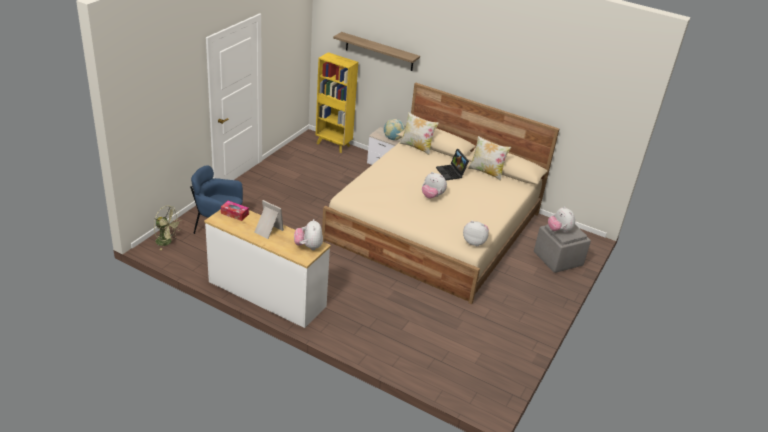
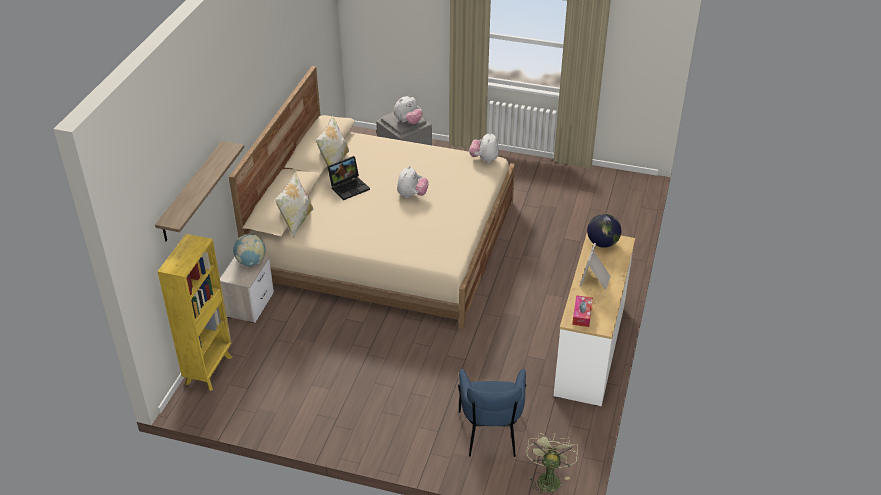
camera: 100 degrees left, 5 degrees up
(308, 246) = (602, 243): plush toy -> globe

